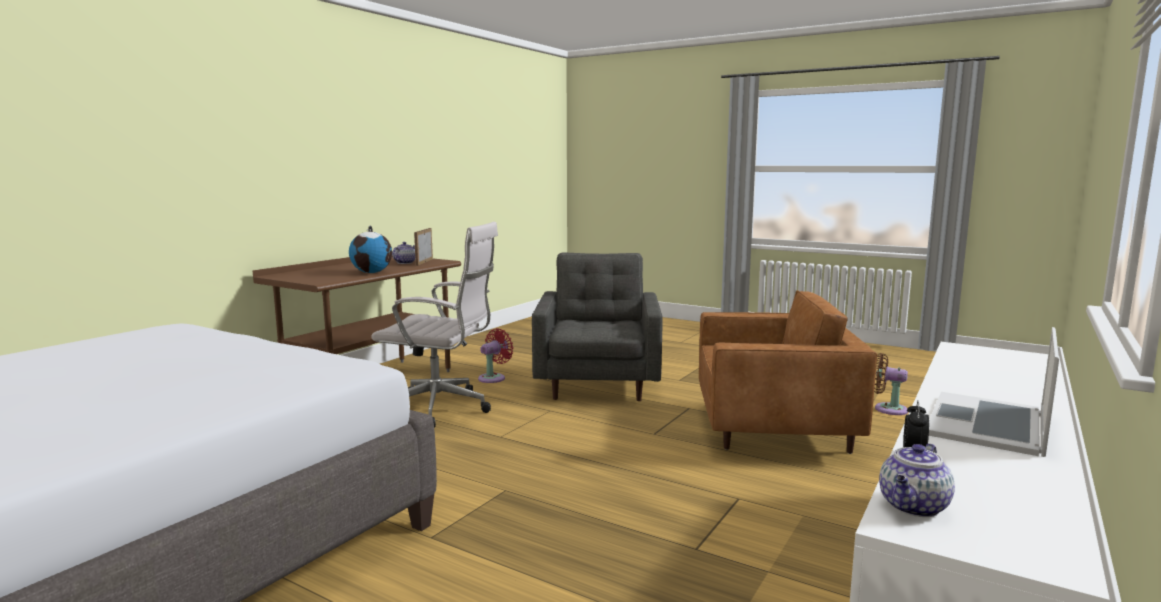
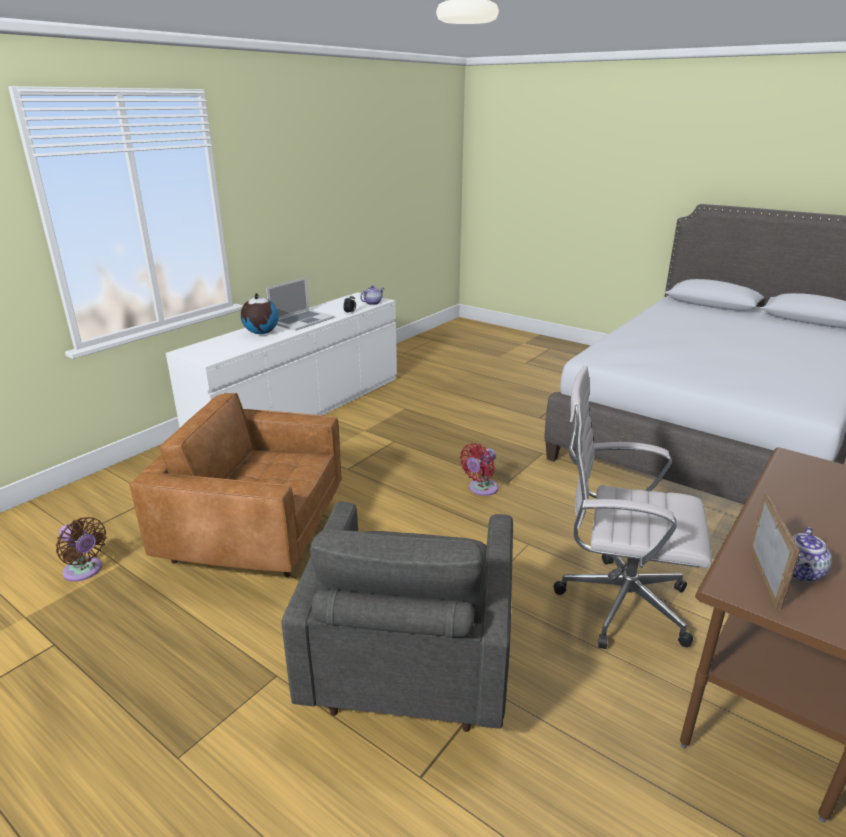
camera: 175 degrees left, 15 degrees up
(372, 272) = (777, 500): globe -> globe (261, 333)
(494, 378) = (584, 706): red fan -> red fan (481, 489)

